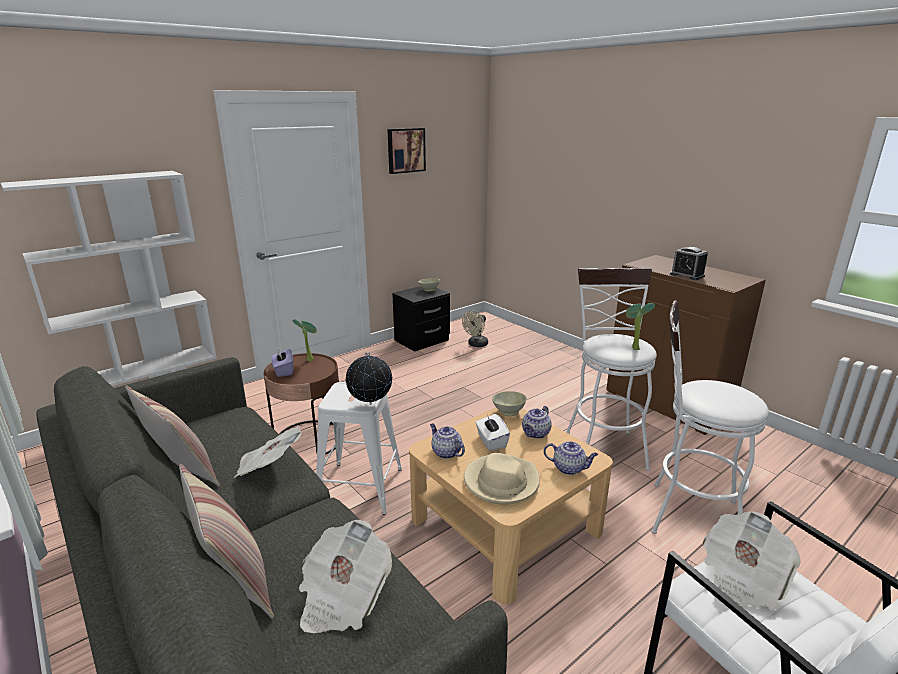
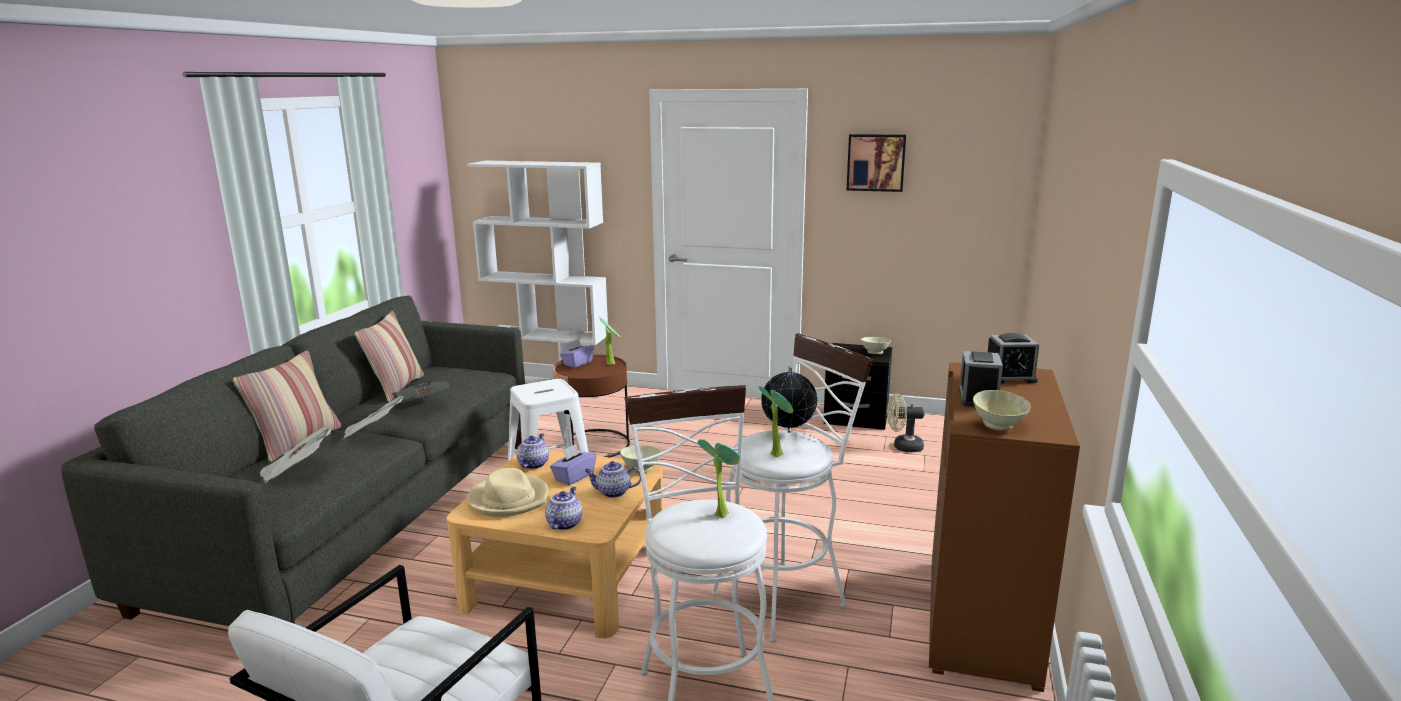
camera: 55 degrees right, 5 degrees down
(370, 405) = (535, 400): globe -> globe (788, 433)
(491, 441) = (574, 477): white tissue box -> purple tissue box
(569, 468) = (564, 523): teapot -> teapot turned 150 degrees counterclockwise
(660, 263) = (1010, 377): none -> alarm clock
(713, 387) = (720, 513): none -> potted plant
(730, 283) = (998, 426): none -> beige bowl
(742, 578) = (444, 645): newspaper -> newspaper (373, 433)

